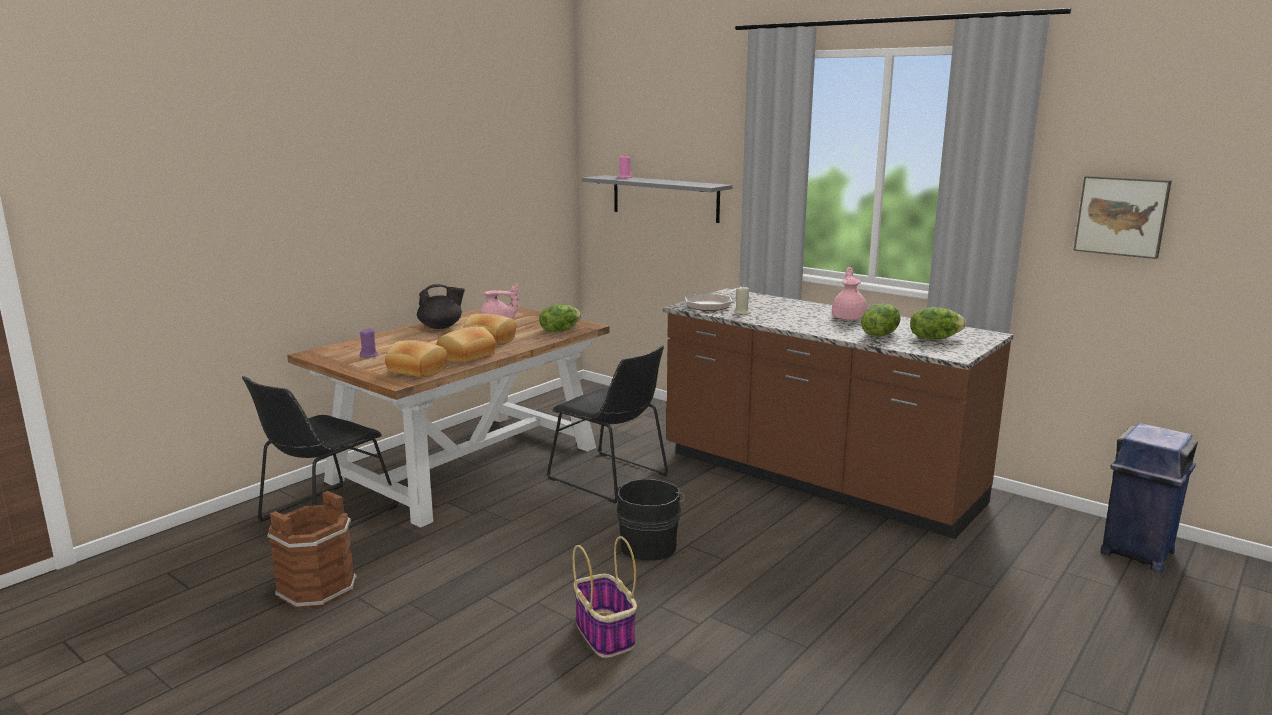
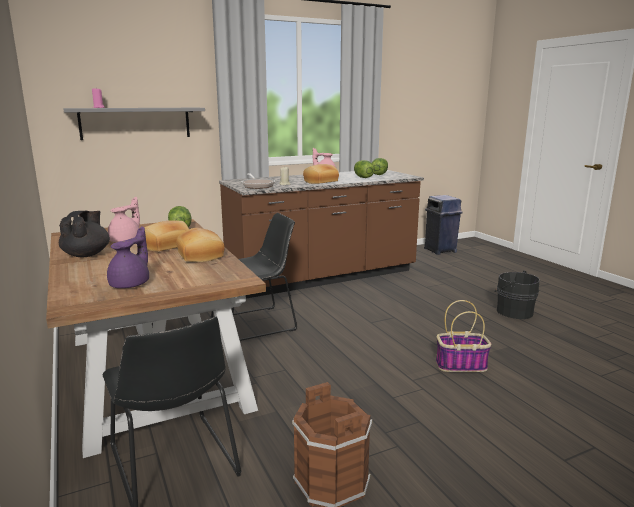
camera: 65 degrees left, 0 degrees up
(369, 355) = (131, 284): purple candle -> purple teapot
(416, 370) = (216, 272): bread -> bread (321, 182)
(649, 545) = (362, 332): black bucket -> black bucket (513, 311)
(1121, 216) = (406, 107): picture -> none

